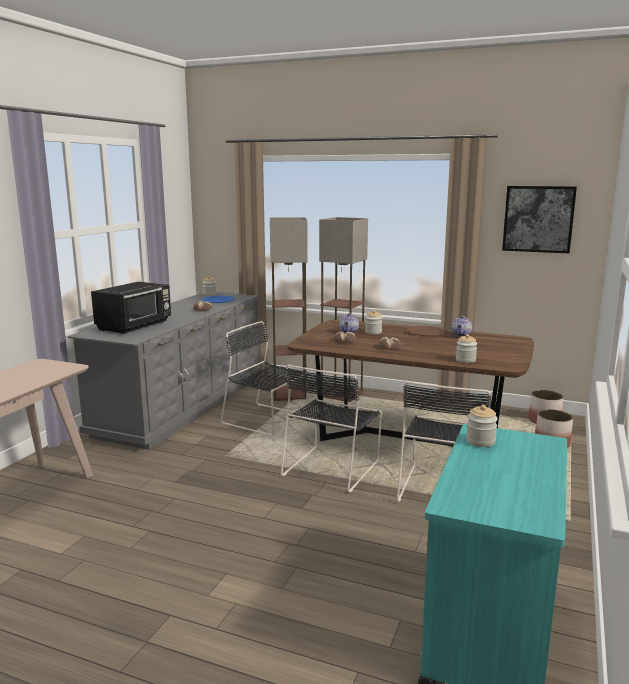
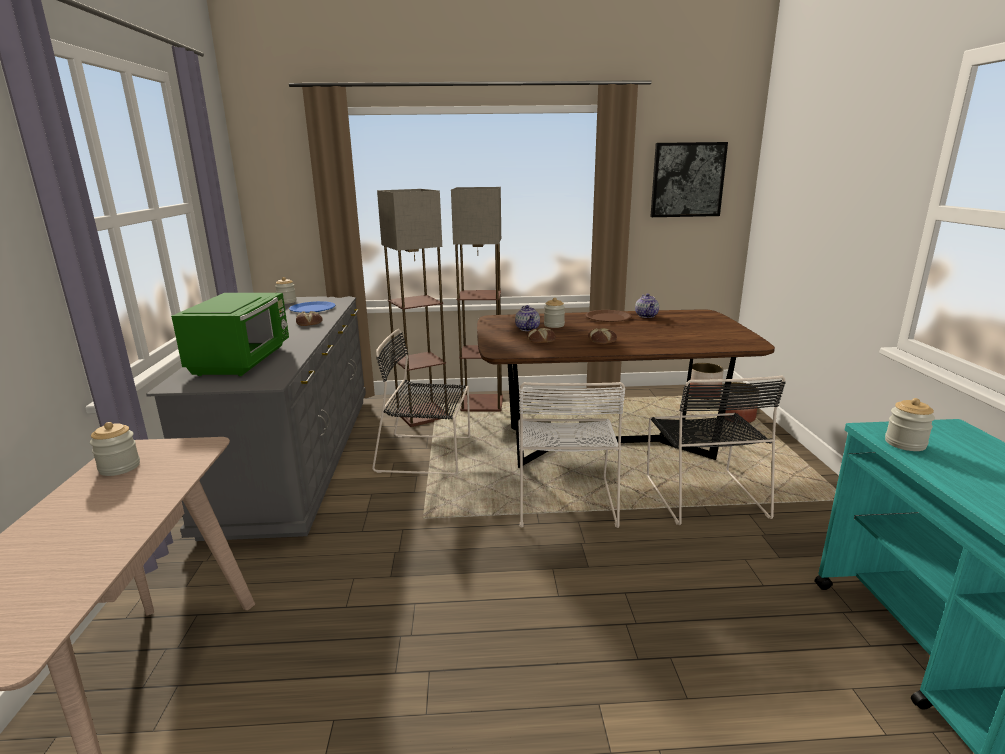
camera: 25 degrees left, 5 degrees up
(135, 326) = (243, 360): black microwave -> green microwave
(332, 467) = (565, 499): black chair -> white chair
(465, 360) = (702, 344): jar -> jar (119, 467)

